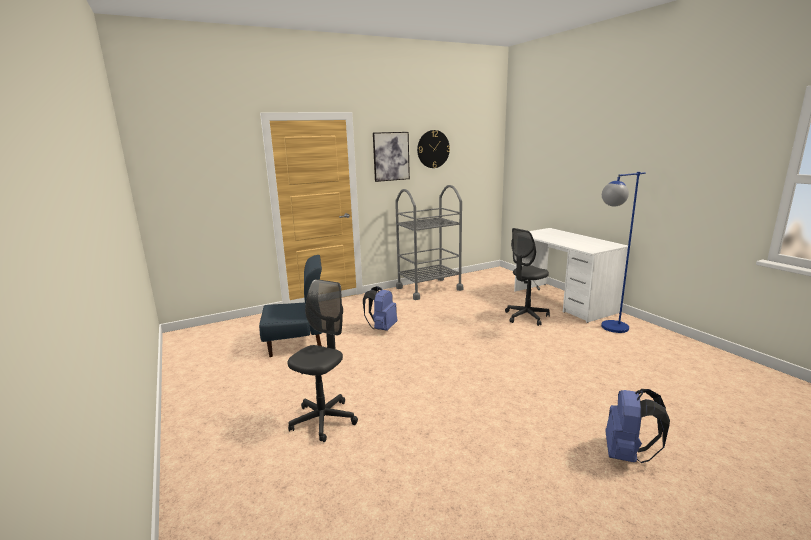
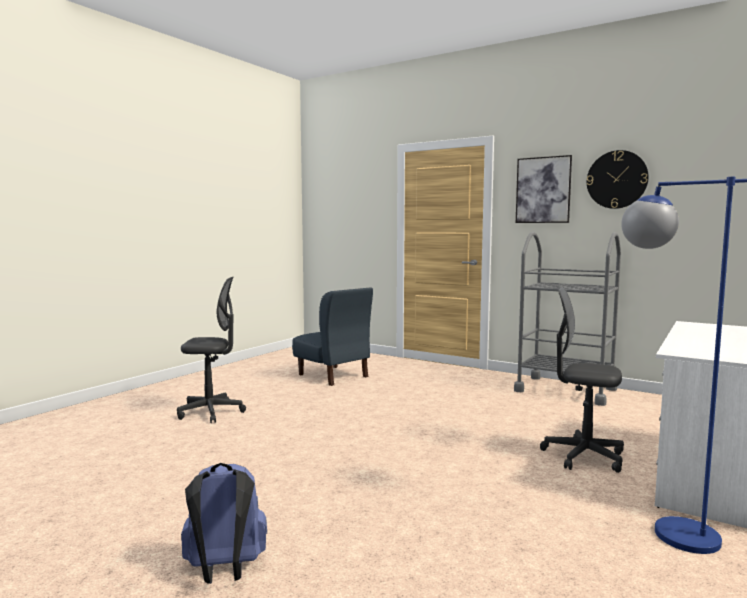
camera: 60 degrees right, 10 degrees down
(382, 328) = (410, 394): blue backpack -> none

